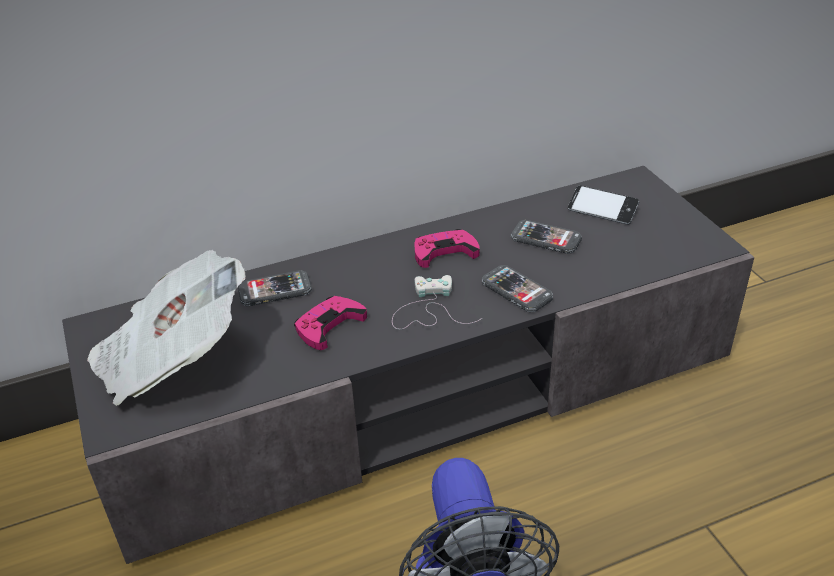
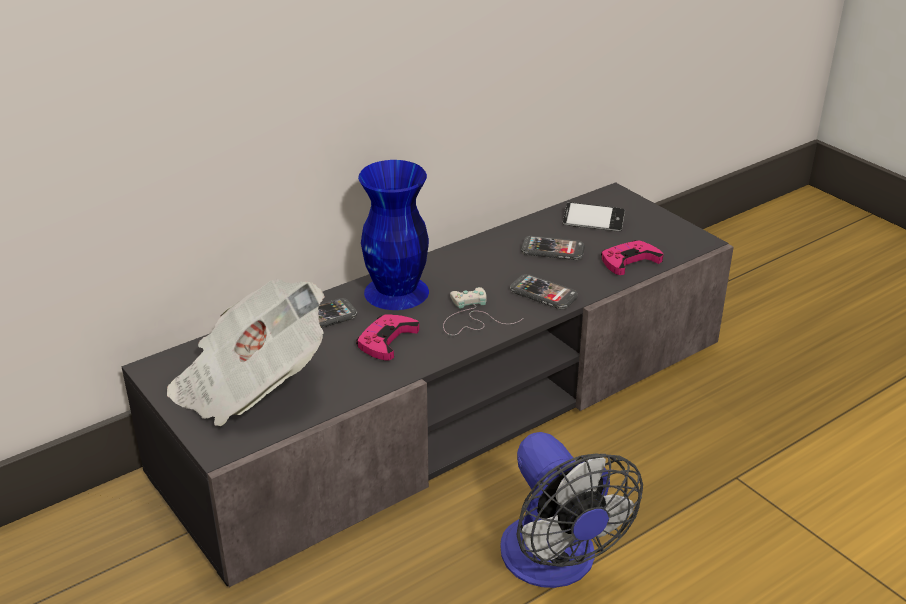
camera: 15 degrees left, 5 degrees down
(361, 270) = (396, 292): none -> blue vase
(444, 252) = (466, 270): pink game controller -> pink game controller (629, 261)

